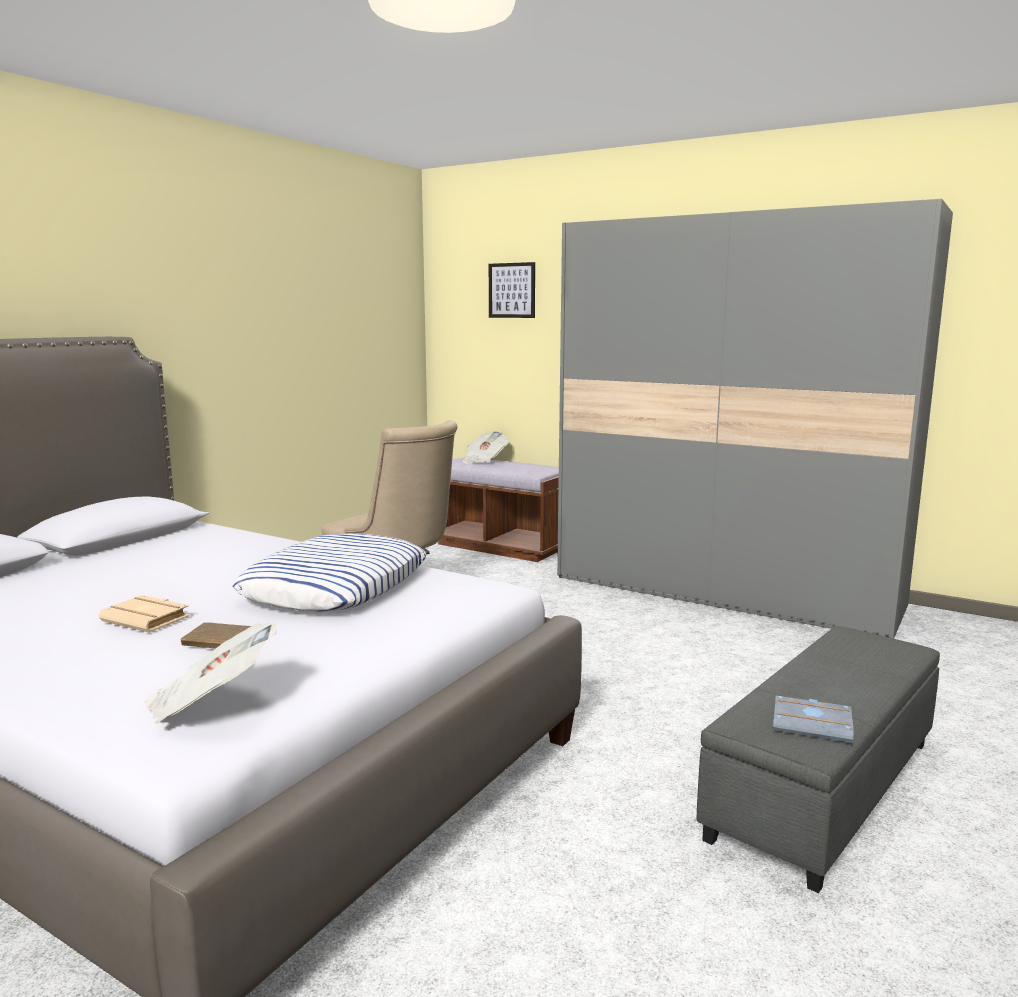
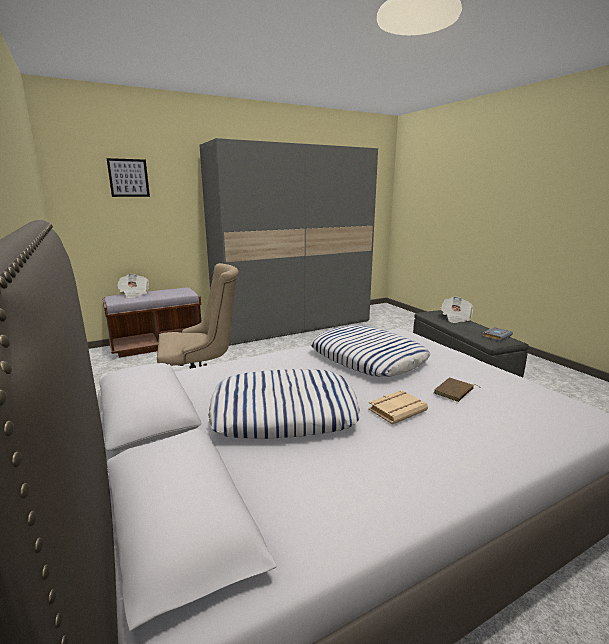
camera: 60 degrees left, 5 degrees up
(127, 577) = (283, 413): none -> pillow
(211, 703) = (544, 402): newspaper -> newspaper (455, 318)

